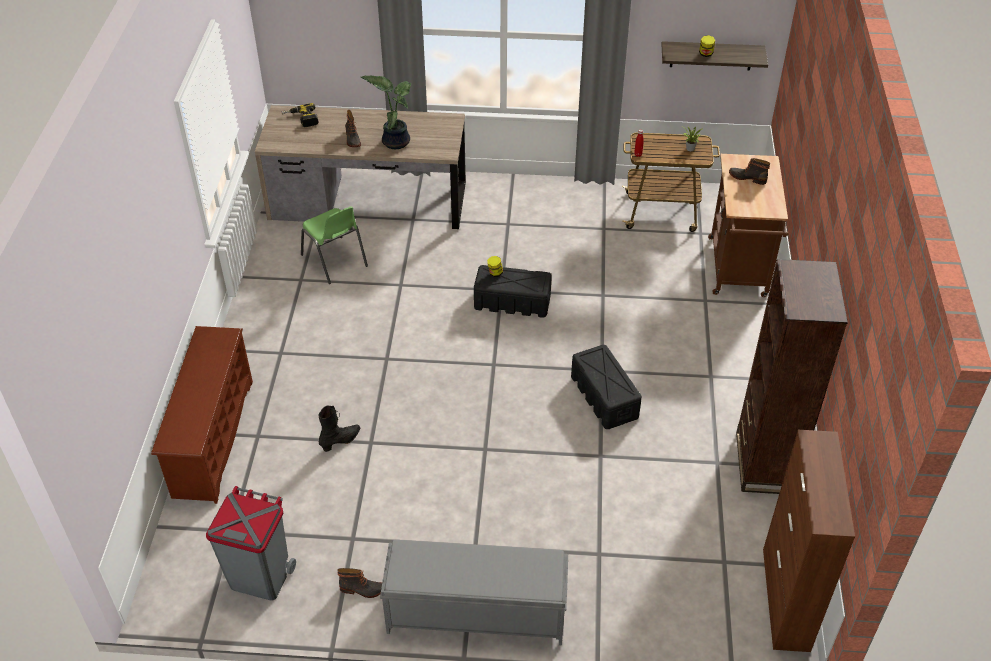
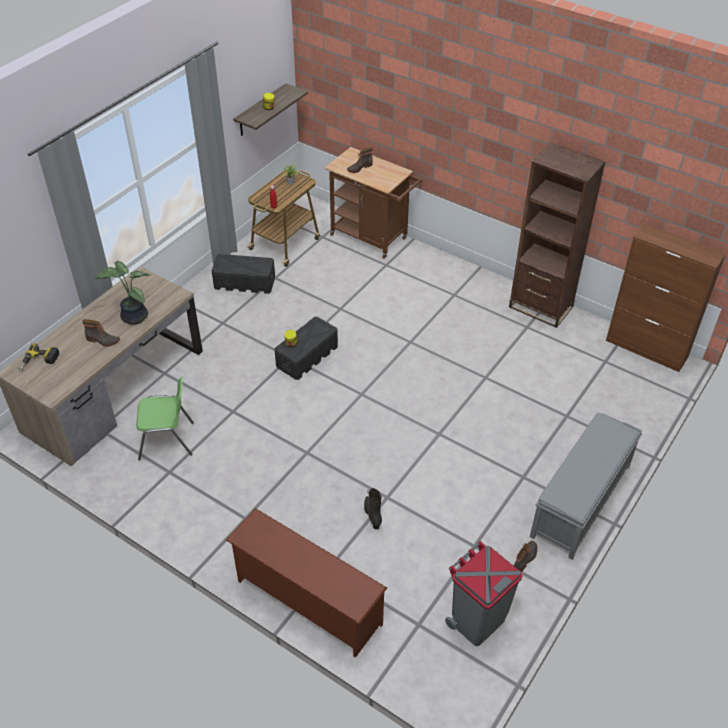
camera: 60 degrees left, 0 degrees up
(604, 397) = (436, 352): black storage box -> black storage box (245, 283)

